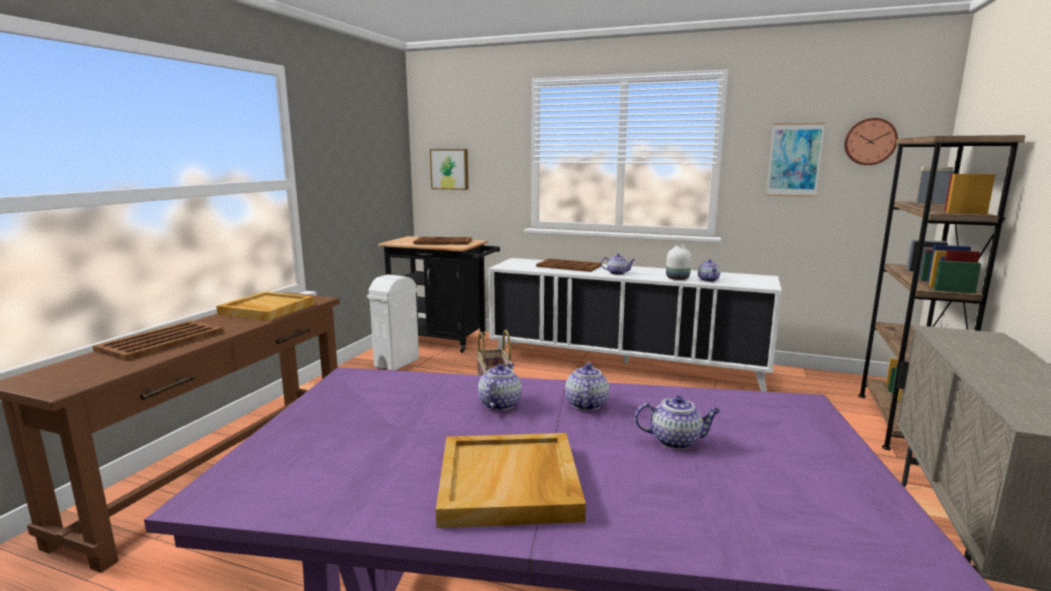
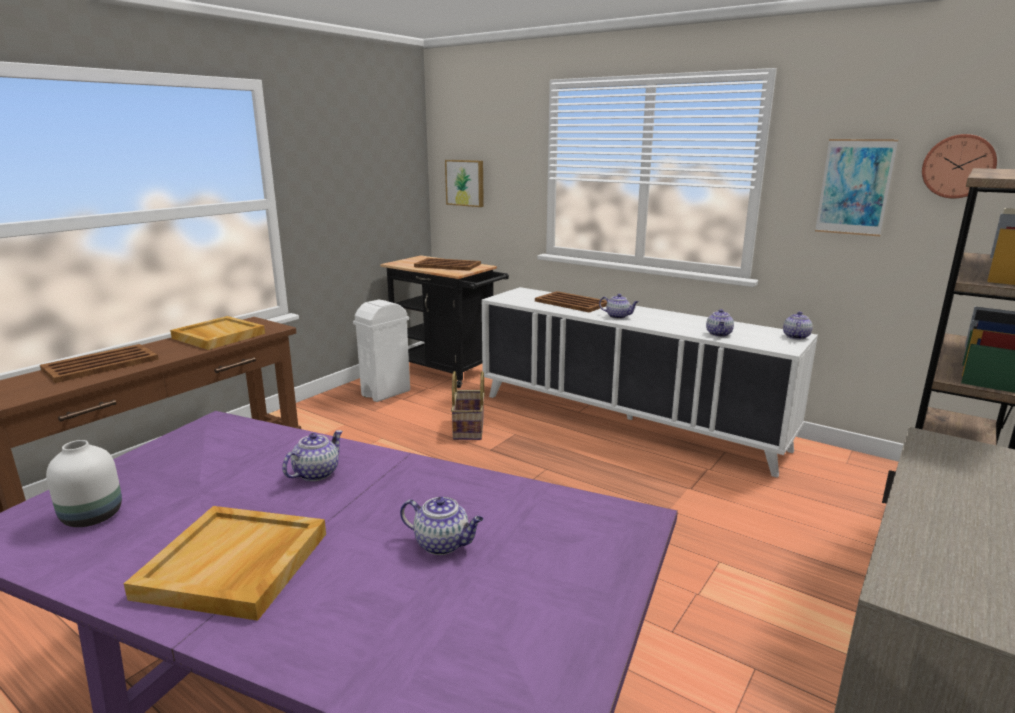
camera: 15 degrees right, 5 degrees up
(585, 404) = (399, 485): teapot -> teapot (795, 336)
(677, 279) = (682, 329): white vase -> white vase (90, 517)

